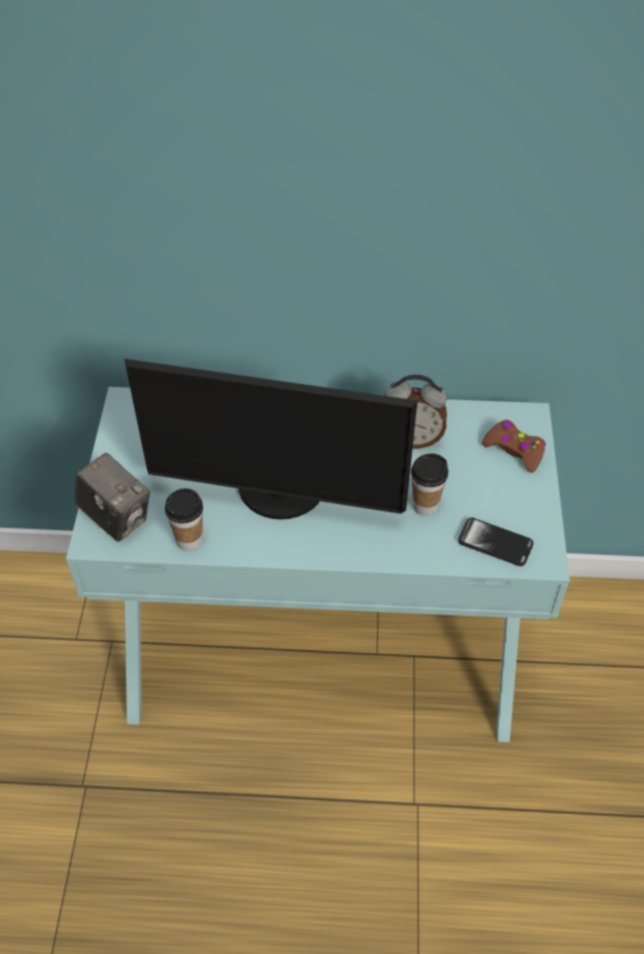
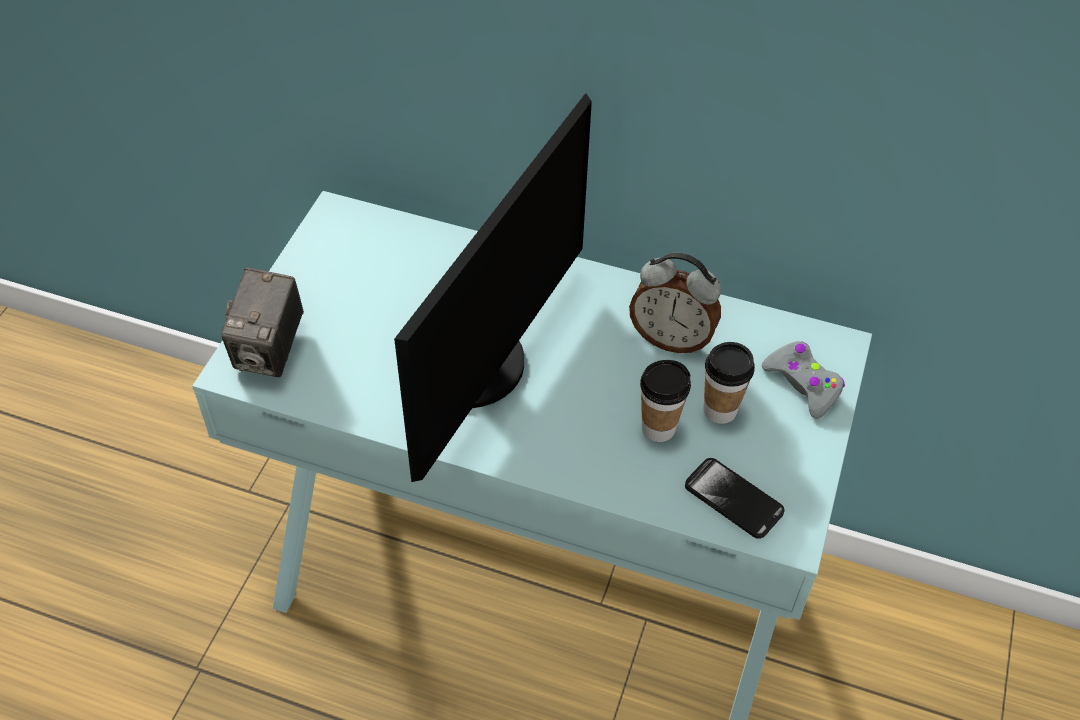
camera: 15 degrees right, 0 degrees up
(117, 517) = (270, 350): camera -> camera turned 45 degrees clockwise
(189, 540) = (346, 400): cup -> cup (720, 410)
(280, 492) = (480, 367): monitor -> monitor turned 90 degrees counterclockwise
(514, 450) = (803, 384): brown game controller -> grey game controller

